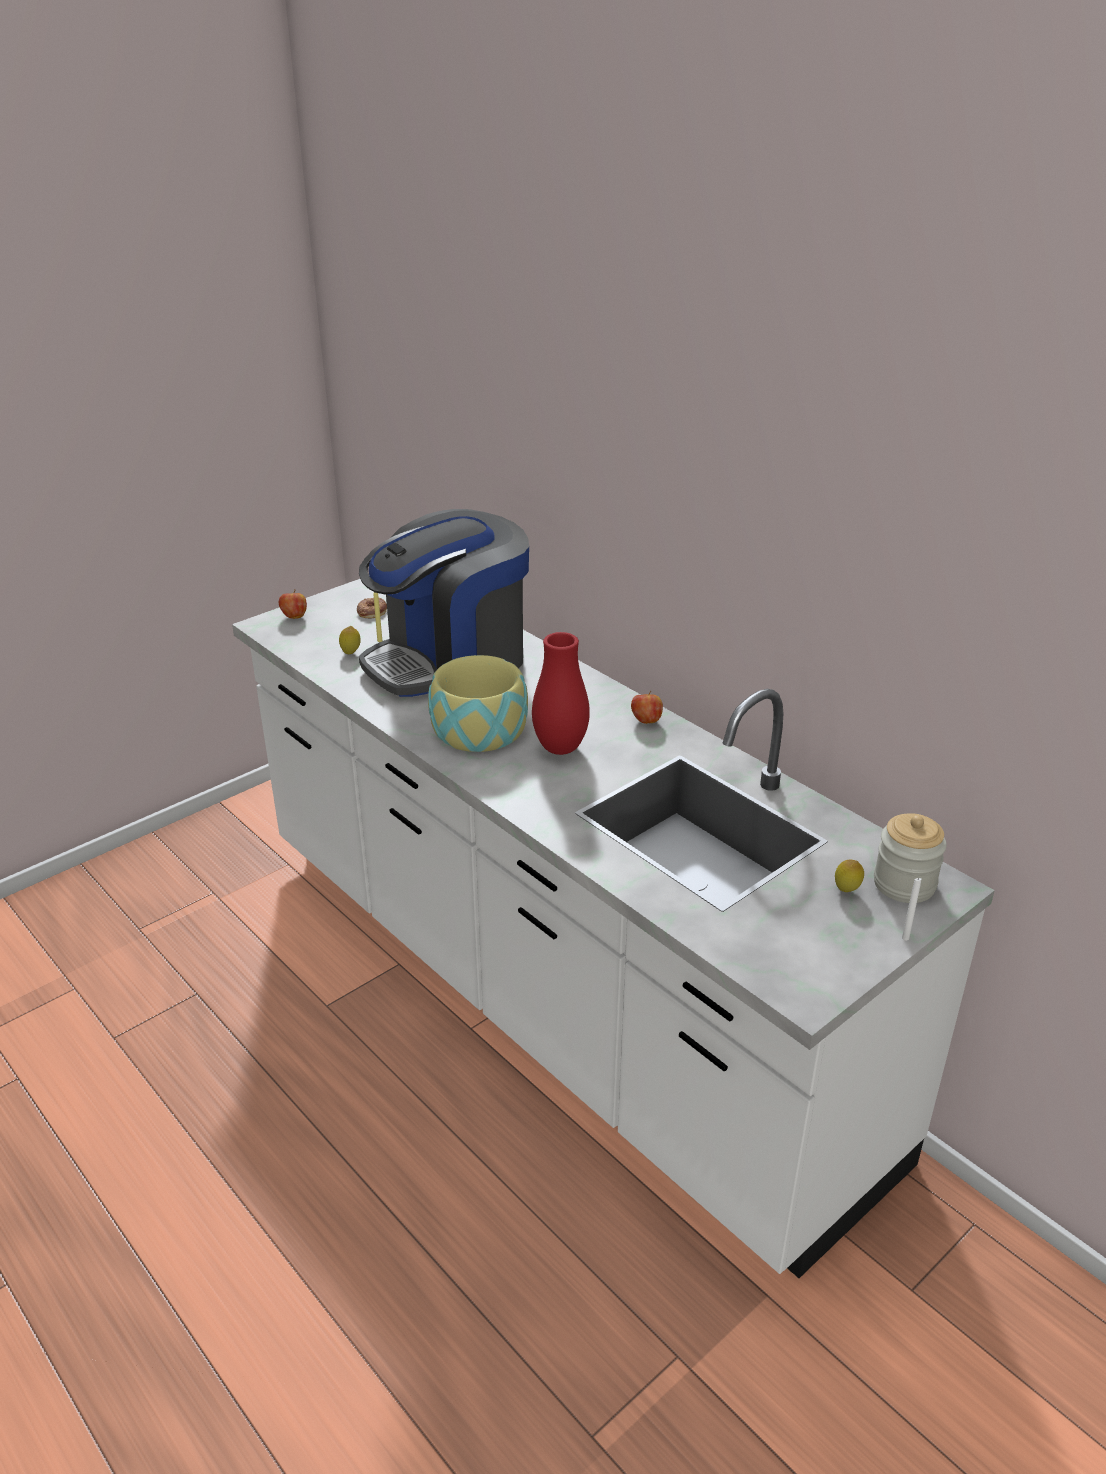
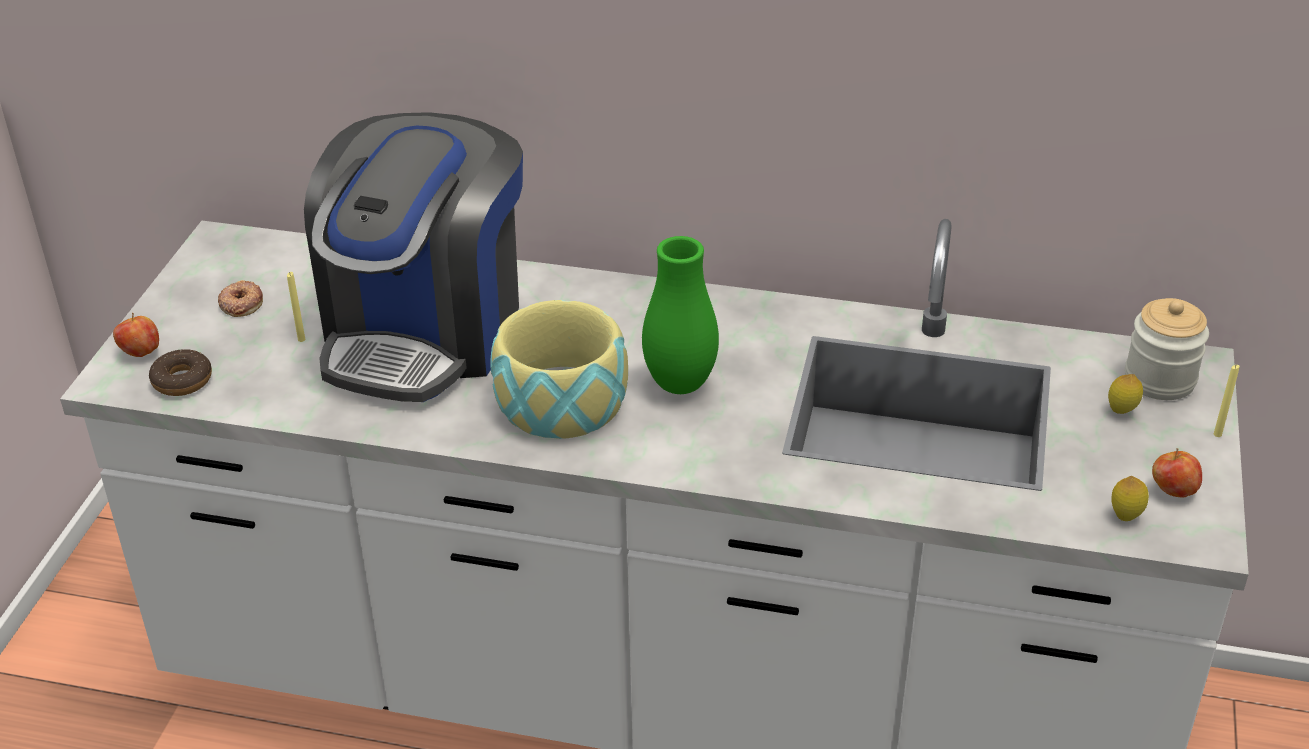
camera: 35 degrees left, 5 degrees up
(297, 638) = (182, 380): none -> donut
(351, 653) = (283, 371): lemon -> lemon (1125, 516)
(560, 748) = (680, 384): red vase -> green vase
(646, 721) = (733, 311): apple -> apple (1173, 491)
(905, 938) = (1217, 434): white candle -> yellow candle

